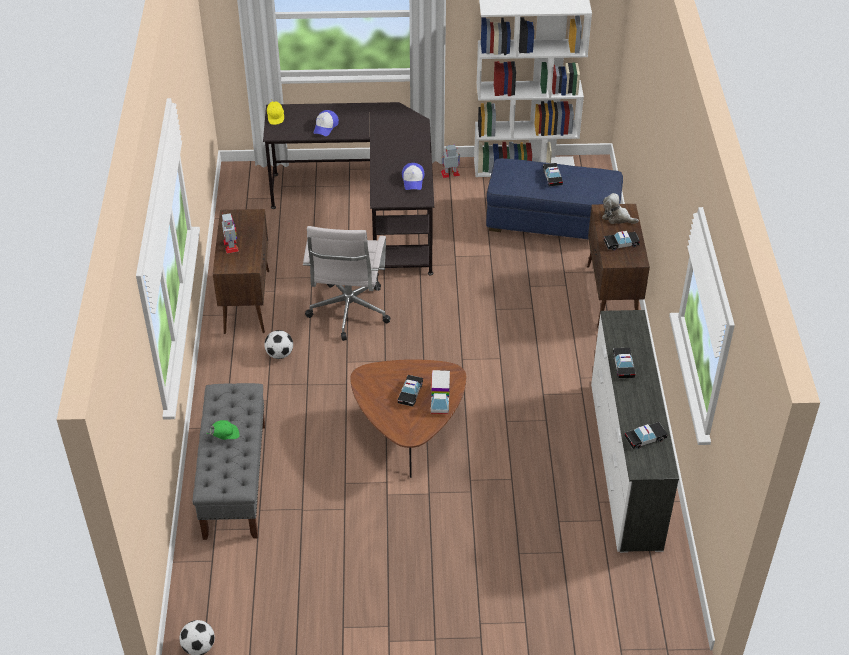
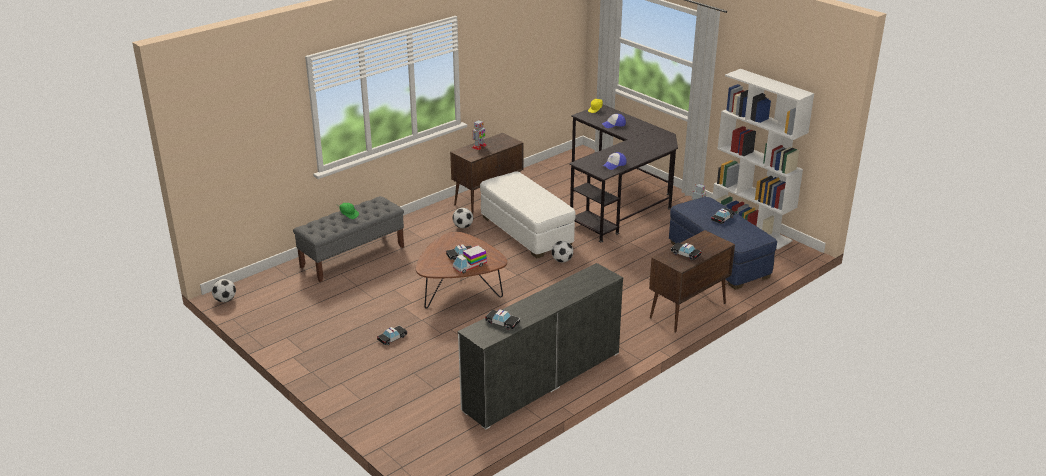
camera: 50 degrees right, 15 degrees down
(348, 313) = (526, 232): white office chair -> white ottoman
(435, 323) = (562, 261): none -> football
(617, 217) = (708, 243): plush toy -> none
(623, 366) = (557, 290): toy car -> toy car (392, 338)

